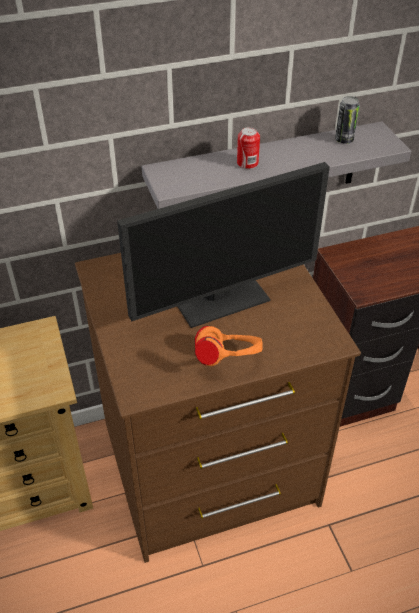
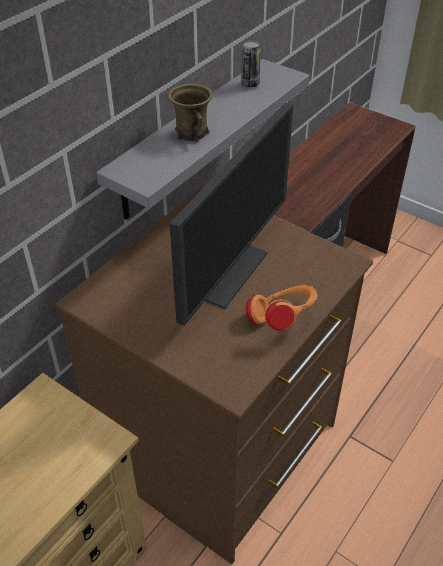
camera: 35 degrees left, 0 degrees up
(247, 163) = (192, 133): can -> brown mug

